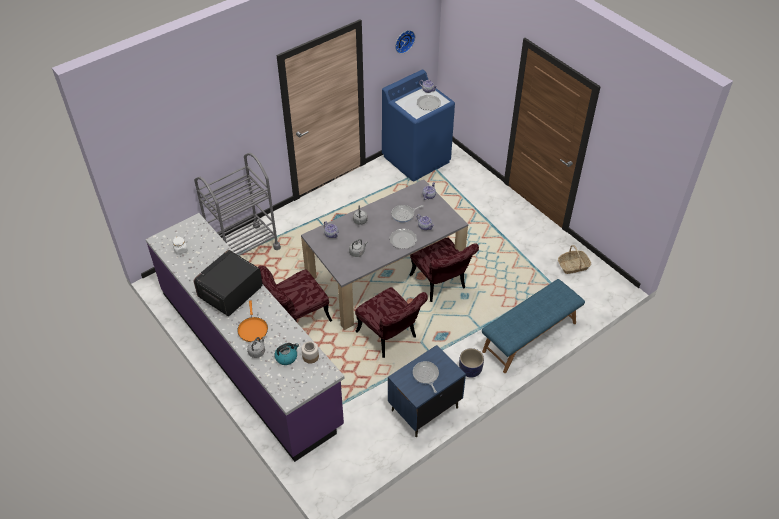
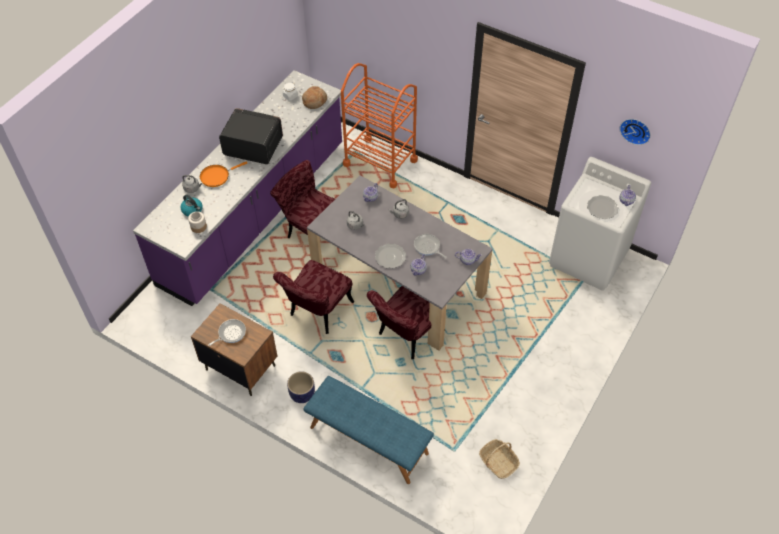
camera: 70 degrees right, 5 degrees up
(199, 234) = (314, 101): none -> bread
(244, 248) = (380, 162): grey cart -> orange cart
(416, 159) = (589, 258): blue washing machine -> white washing machine
(424, 409) = (240, 367): blue nightstand -> brown nightstand

